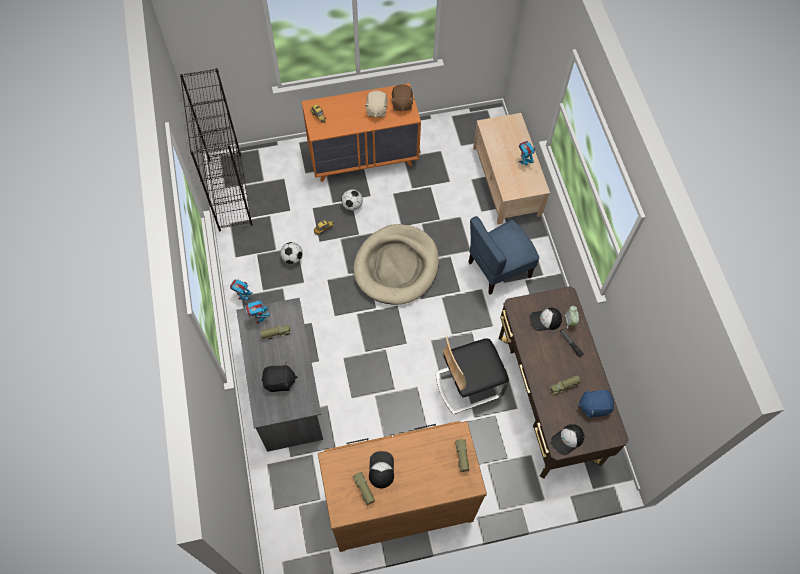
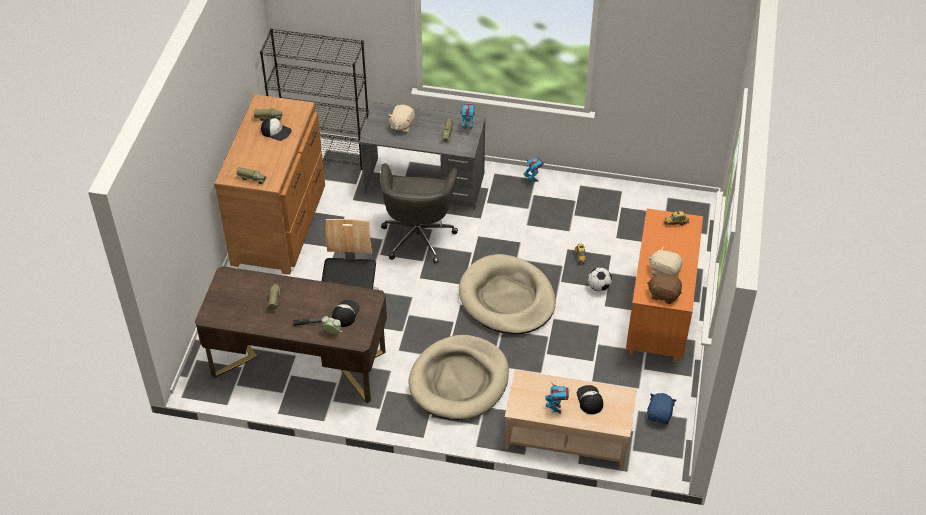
camera: 115 degrees right, 15 degrees down
(229, 191) = (660, 199): black bookcase -> black bookcase (323, 151)
(279, 382) = (402, 125): black plush toy -> beige plush toy
(292, 258) = (558, 224): football -> none
(356, 365) = (418, 236): none -> grey office chair
(498, 269) = (459, 380): blue chair -> beige dog bed
(567, 440) = (227, 282): cap -> cap (589, 400)
(594, 406) = (242, 314): blue plush toy -> blue plush toy (659, 415)

